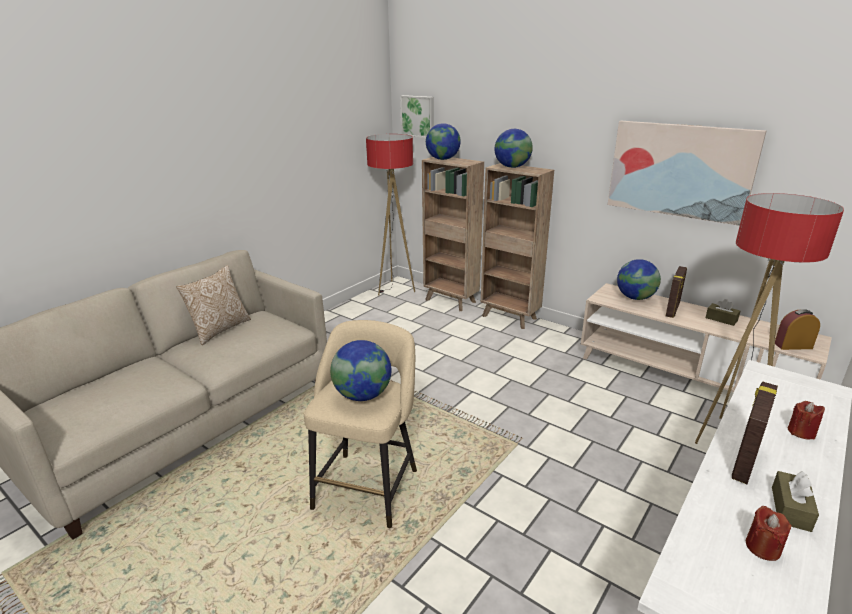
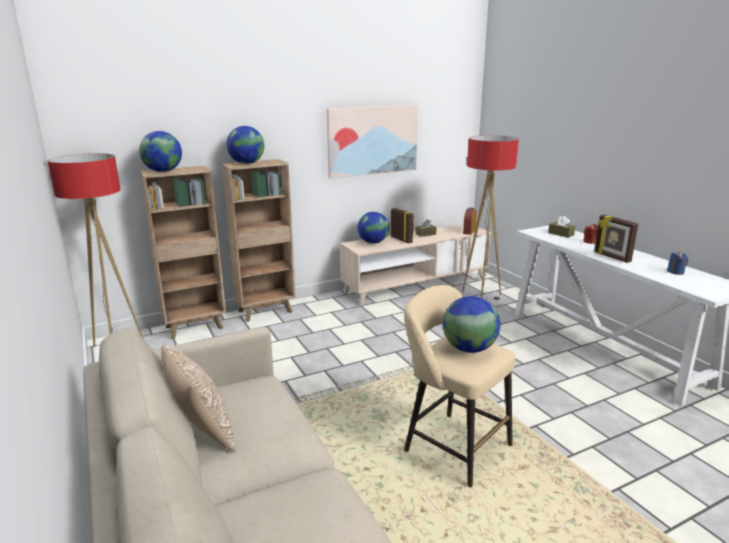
camera: 65 degrees left, 5 degrees down
(418, 116) = (93, 129): picture -> none
(762, 547) = (675, 272): red candle -> blue candle
(790, 508) = (648, 260): brown tissue box -> brown tissue box (561, 234)

